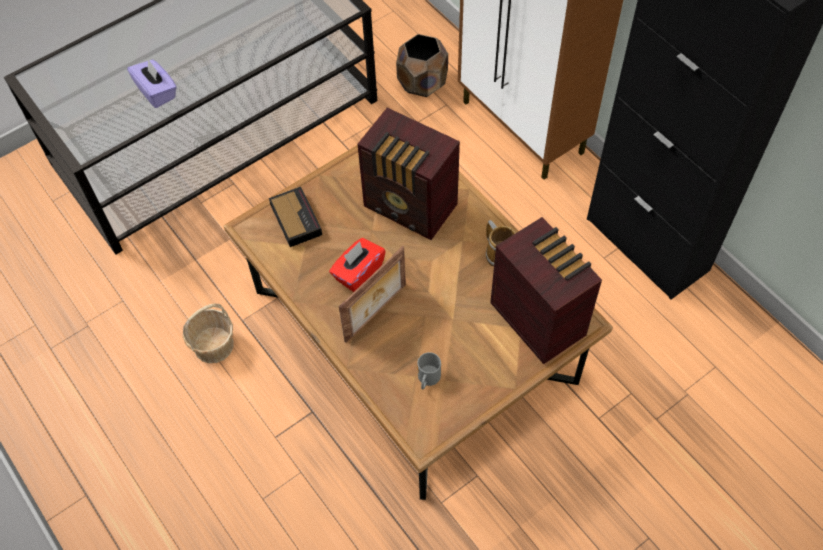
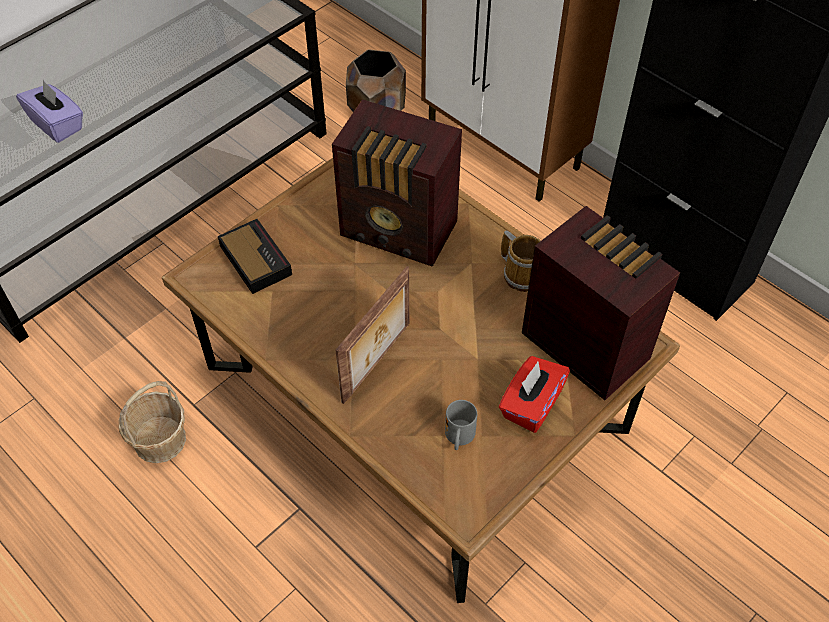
camera: 10 degrees left, 5 degrees down
(358, 273) = (346, 315): red tissue box -> red tissue box (531, 405)

